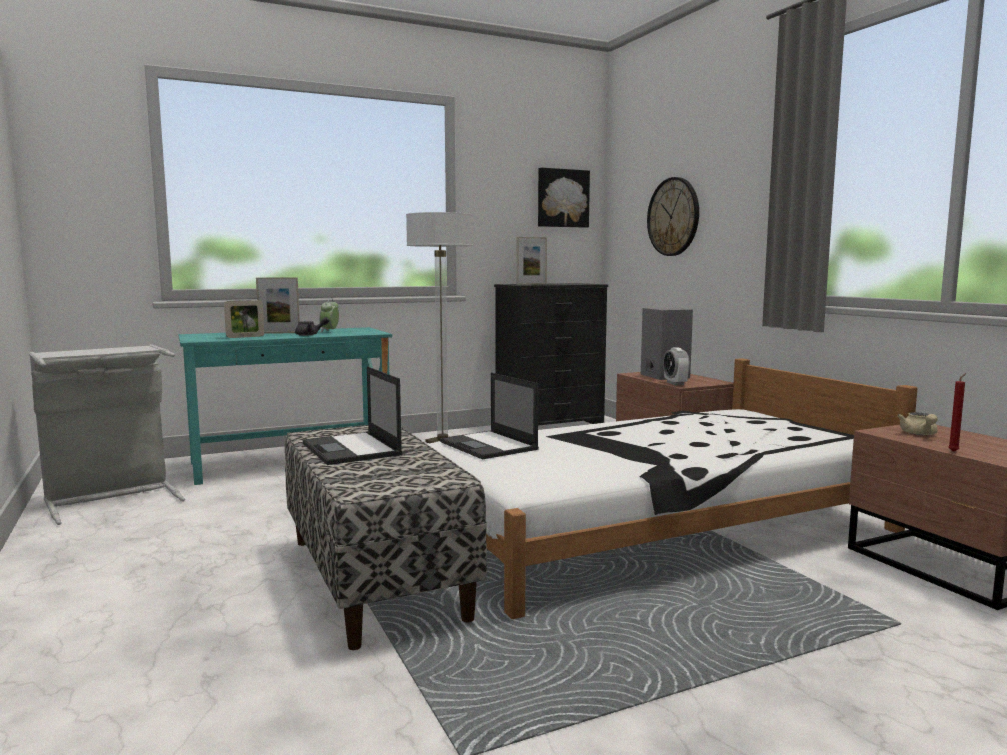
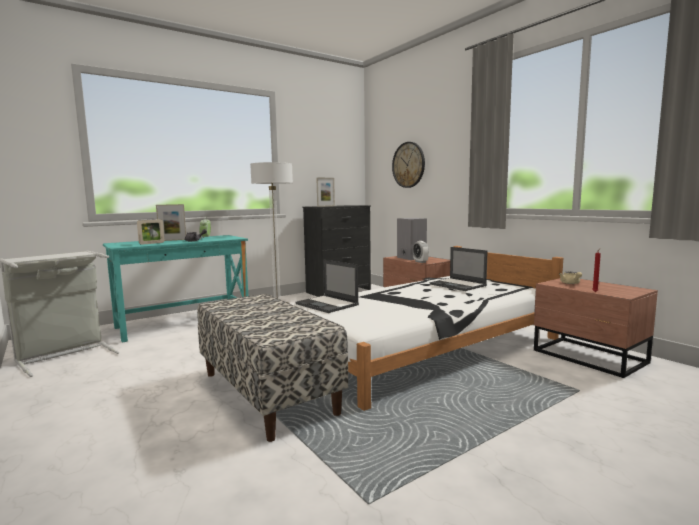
camera: 10 degrees left, 0 degrees up
(352, 449) = (248, 312): laptop -> laptop (458, 285)
(562, 198) = (340, 154): picture -> none

